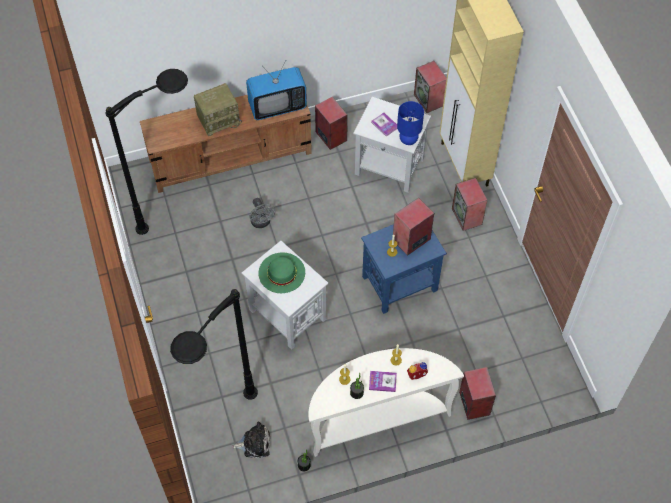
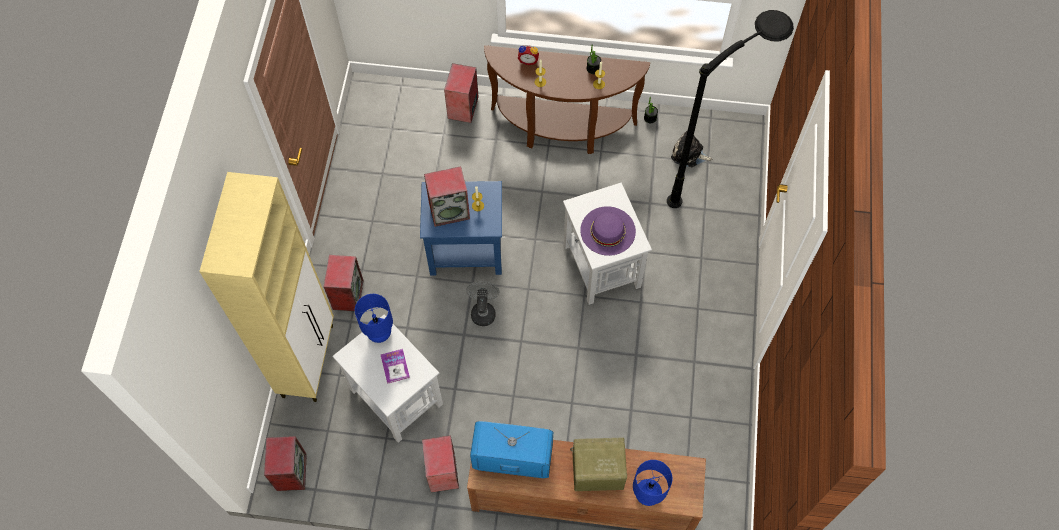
camera: 155 degrees left, 5 degrees up
(180, 119) = (647, 495): none -> blue table lamp
(181, 212) = (674, 442): black floor lamp -> none
(261, 223) = (583, 386): grey fan -> grey fan (483, 311)
(282, 272) = (607, 231): green hat -> purple hat
(377, 418) = (561, 130): white console table -> brown console table
(382, 381) = (563, 68): book -> none

